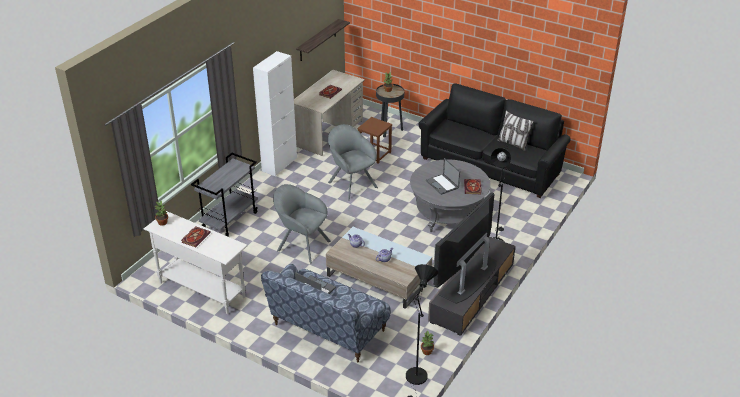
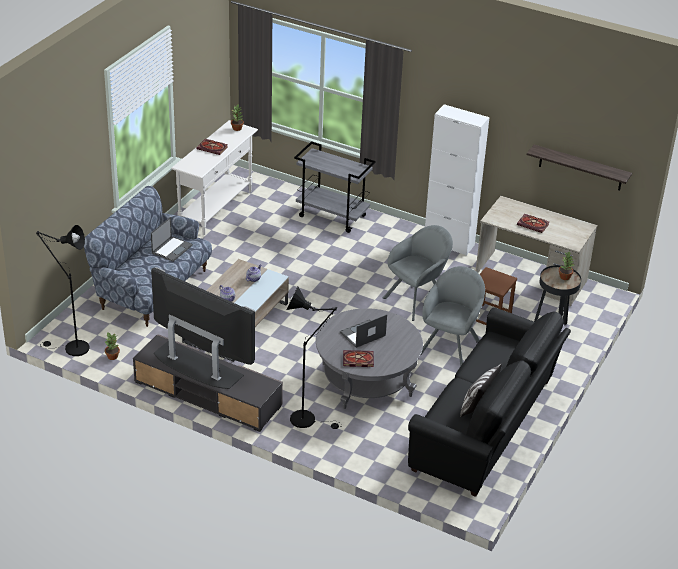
camera: 85 degrees right, 0 degrees up
(301, 245) = (292, 266): grey armchair -> grey armchair (450, 345)

